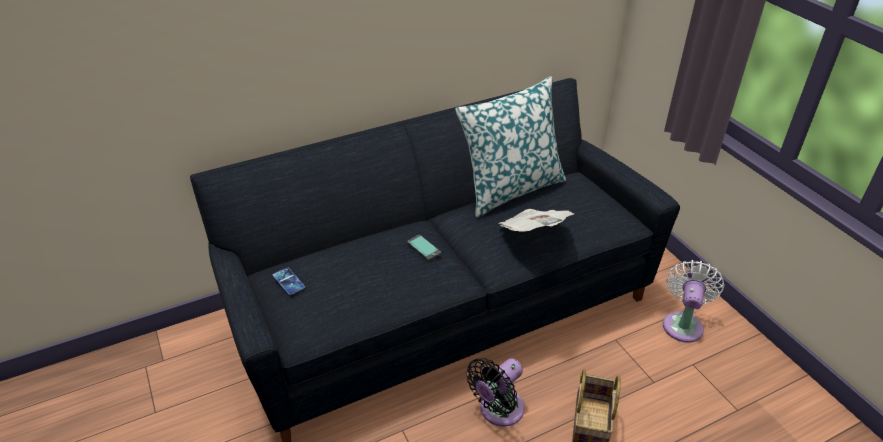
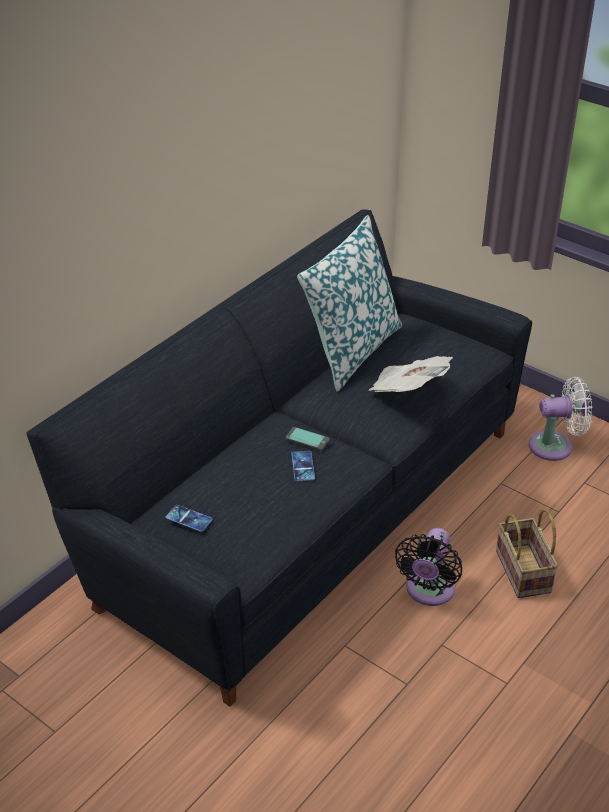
camera: 25 degrees left, 0 degrees up
(403, 268) = (303, 466): none -> phone
(683, 324) = (555, 446): white fan -> white fan turned 90 degrees clockwise

